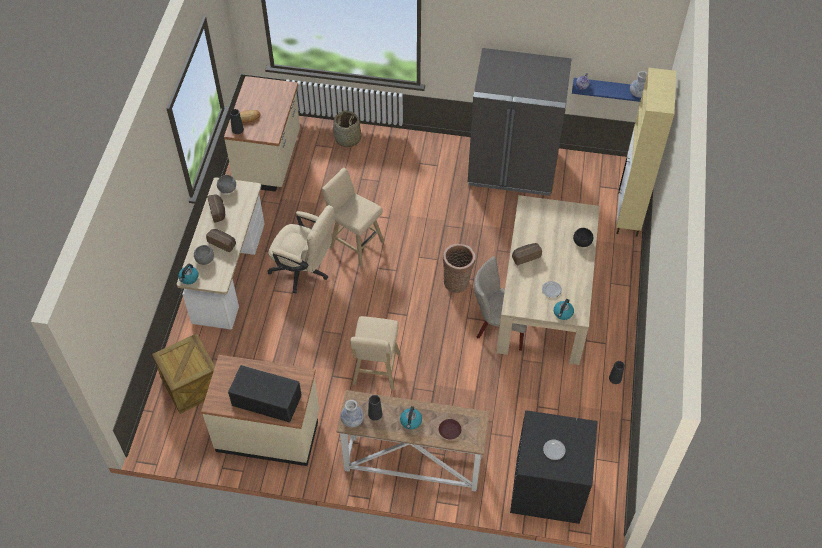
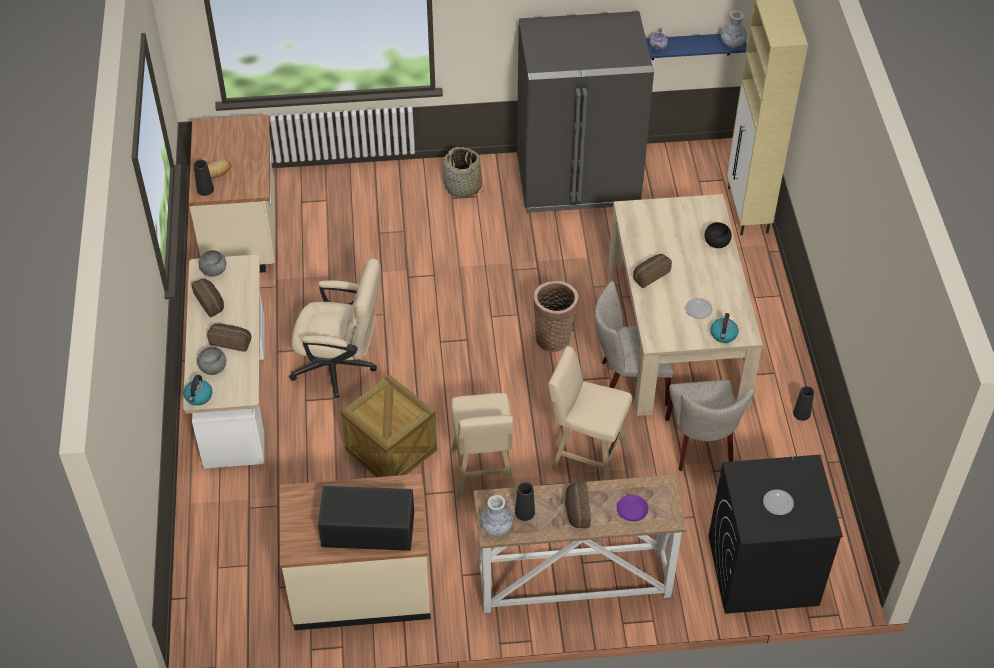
camera: 15 degrees left, 5 degrees down
(192, 385) = (231, 549): crate -> crate (391, 450)
(348, 139) = (343, 186): basket -> basket (463, 187)
(355, 243) = (398, 316): beige stool -> beige stool (585, 455)
(411, 421) = (576, 511): kettle -> bread
(449, 430) = (632, 510): brown plate -> purple plate
(534, 386) = (701, 446): none -> beige chair

